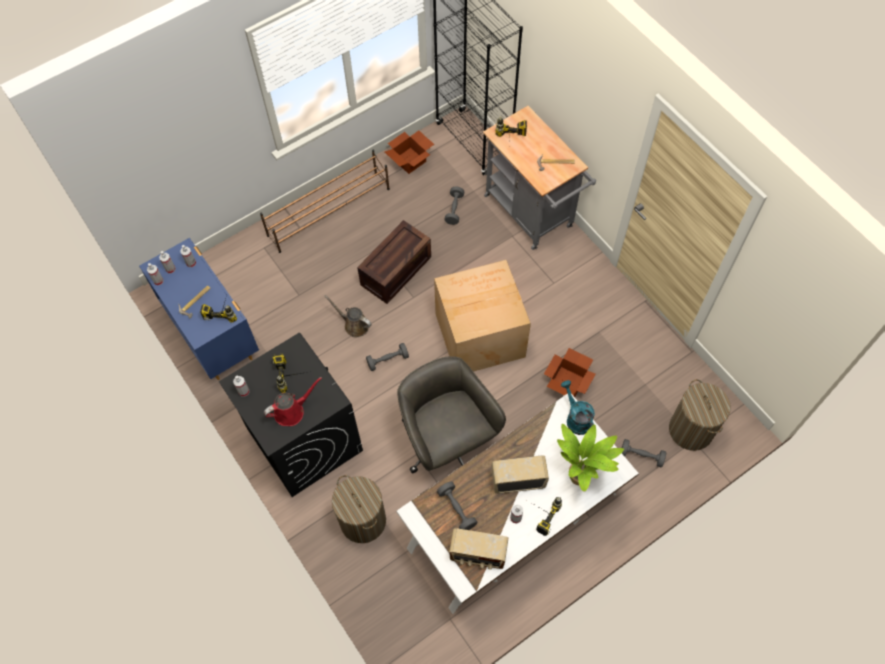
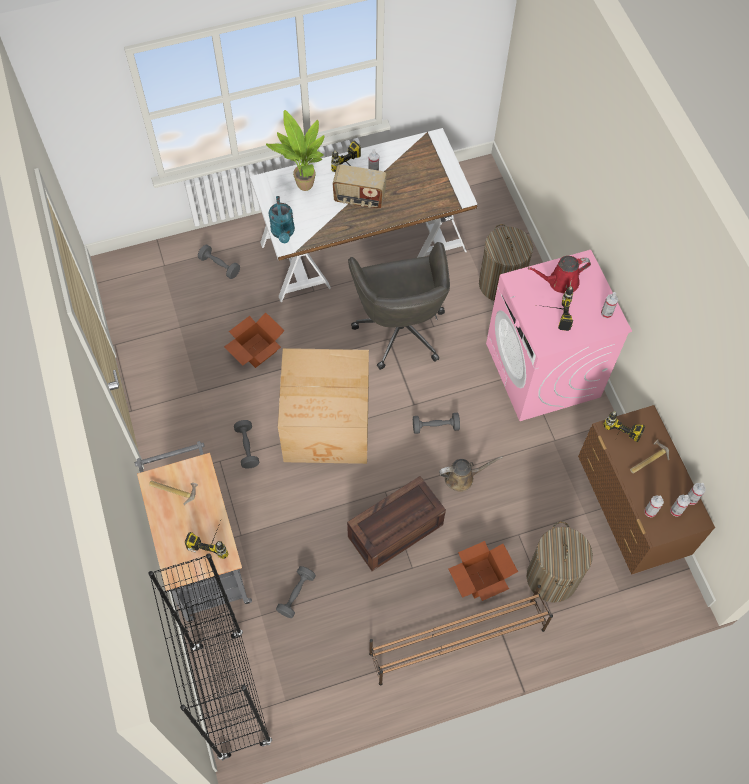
camera: 165 degrees left, 0 degrees up
(212, 333) = (627, 515): blue dresser -> brown dresser
(304, 439) = (543, 371): black washing machine -> pink washing machine
(354, 325) = (462, 477): brown watering can -> brown watering can turned 60 degrees counterclockwise
(410, 160) = (326, 691): cardboard box -> cardboard box (479, 578)
(456, 509) = (423, 191): grey dumbbell -> grey dumbbell (247, 447)
(478, 554) = (416, 155): radio -> none
(691, 430) = (161, 274): laundry basket -> laundry basket (552, 577)

